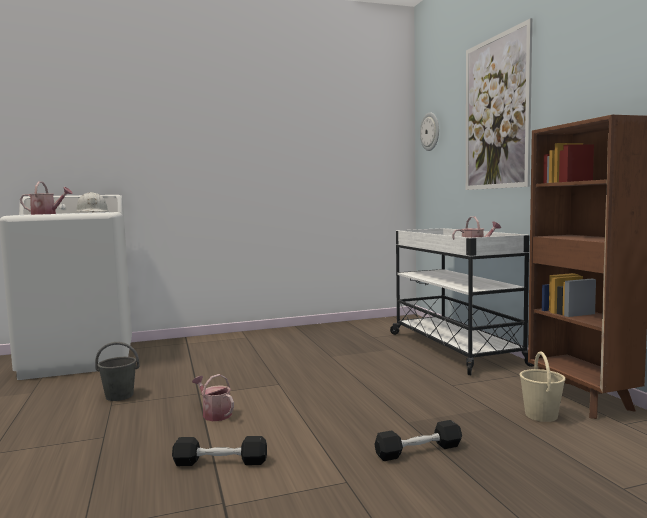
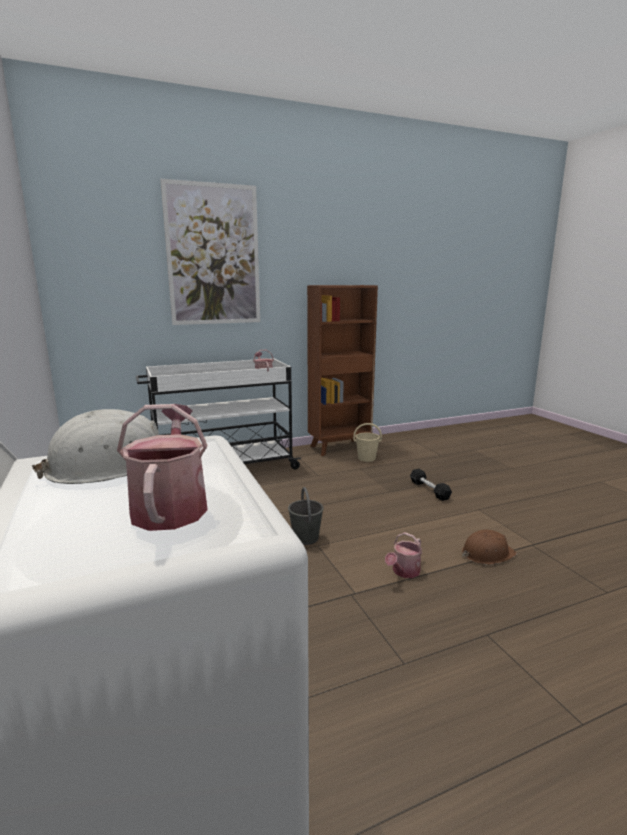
camera: 95 degrees left, 10 degrees up
(120, 396) = (372, 665): grey bucket -> grey bucket (305, 538)
(220, 462) = (487, 554): black dumbbell -> brown hard hat
(430, 131) = (83, 254): wall clock -> none

